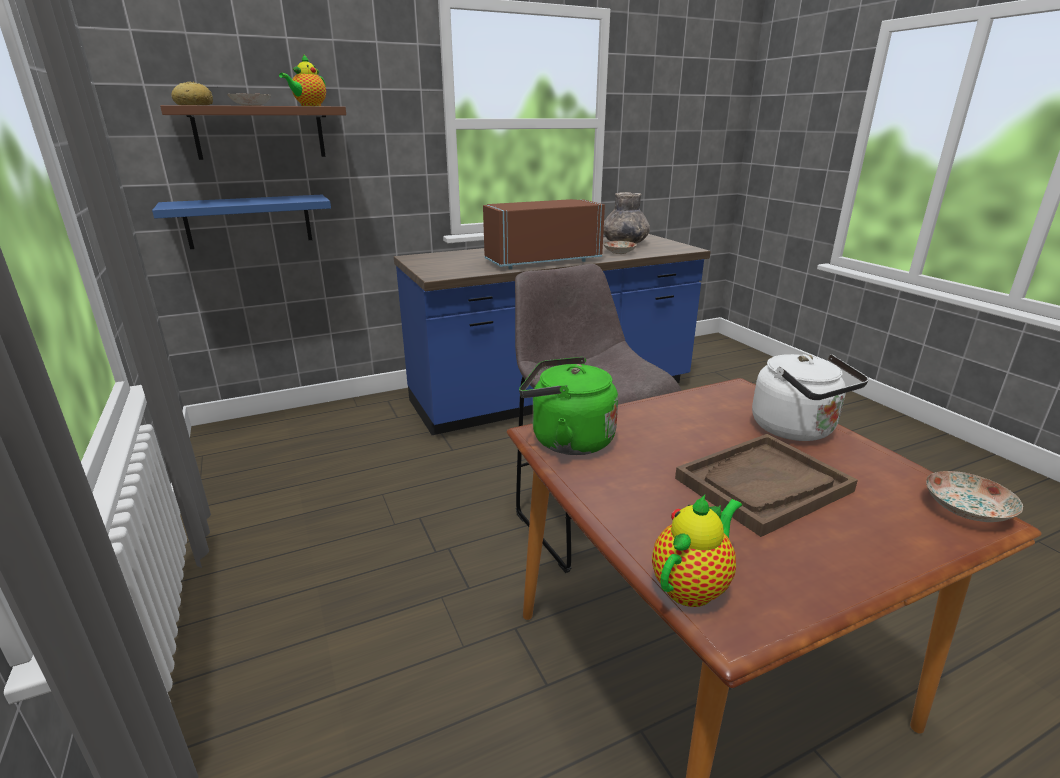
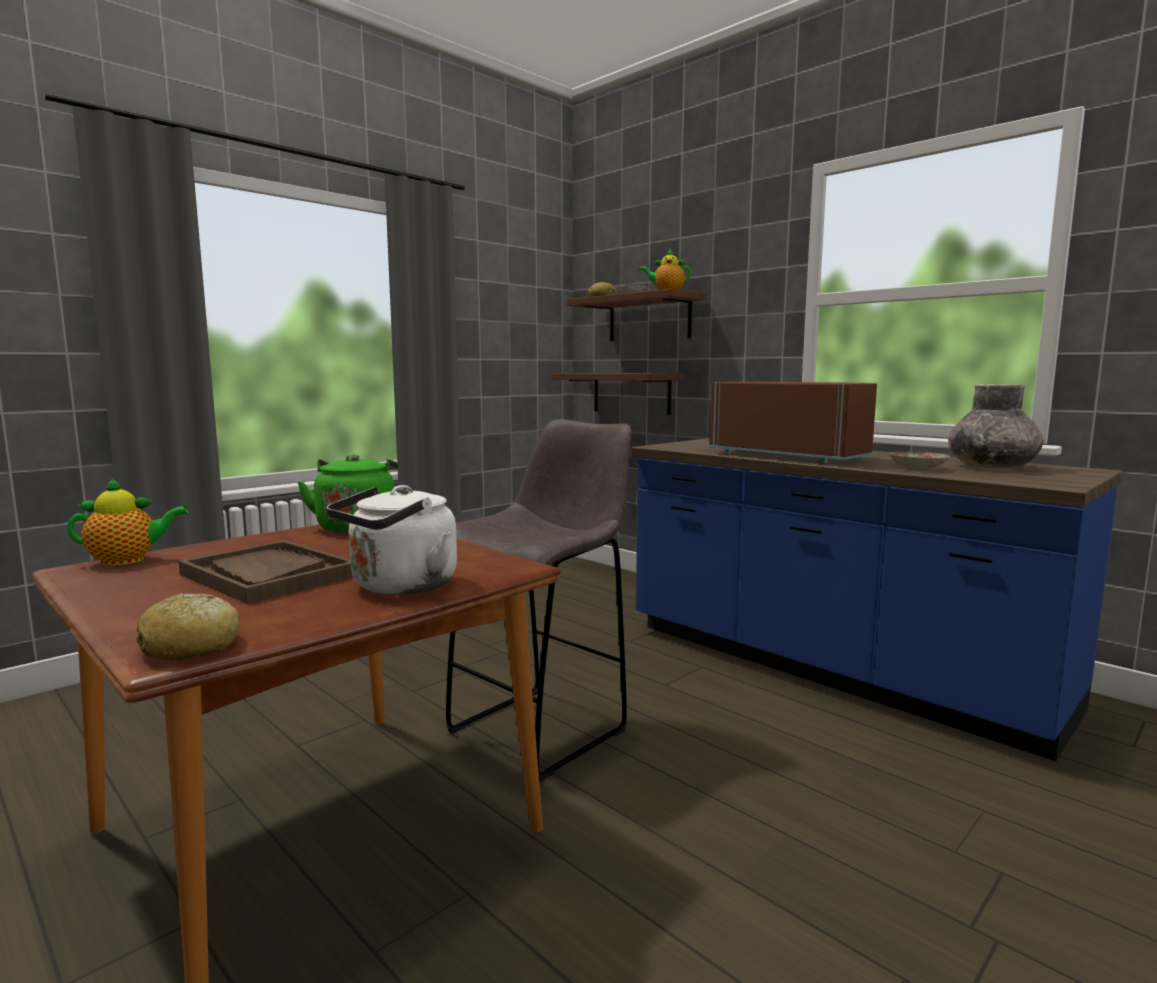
camera: 70 degrees right, 15 degrees down
(249, 221) = (631, 393): blue shelf -> brown shelf
(692, 586) = (128, 560): teapot -> teapot turned 45 degrees counterclockwise
(965, 509) = (191, 647): plate -> bread

